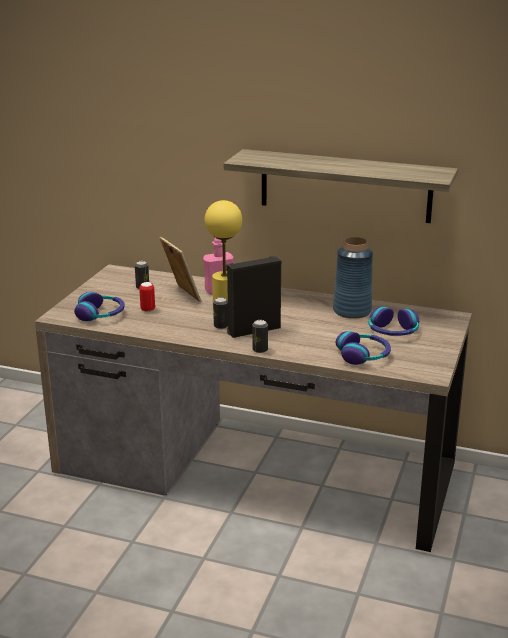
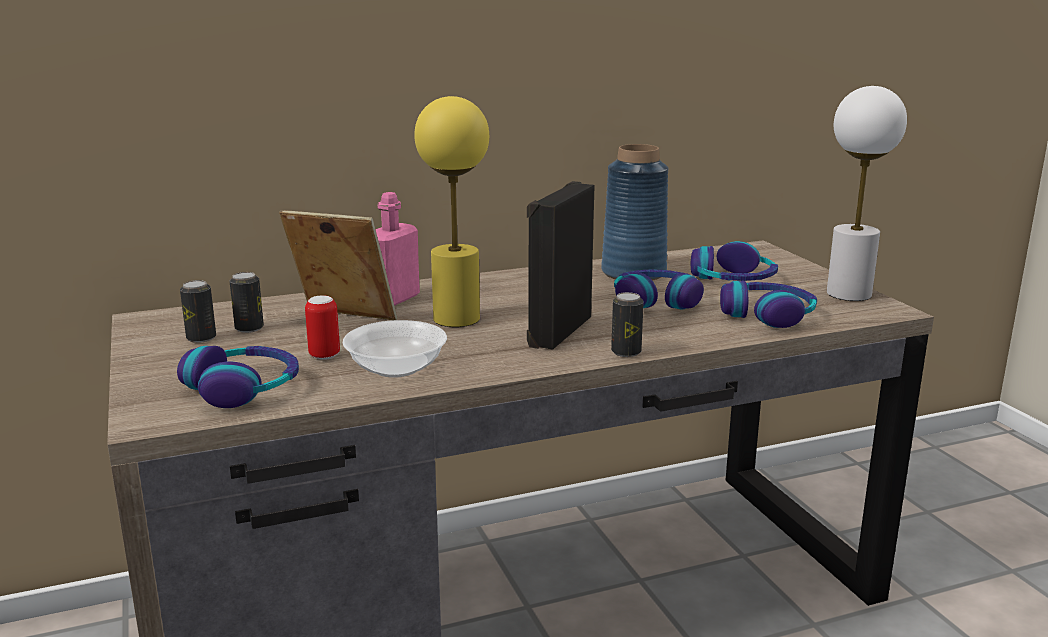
camera: 40 degrees left, 5 degrees down
(162, 324) = (396, 368): none -> bowl
(221, 326) = (498, 341): can -> can (201, 338)
(329, 330) = (657, 300): none -> headphones
(345, 186) = (574, 68): shelf -> none
(434, 359) = (848, 294): none -> white table lamp

